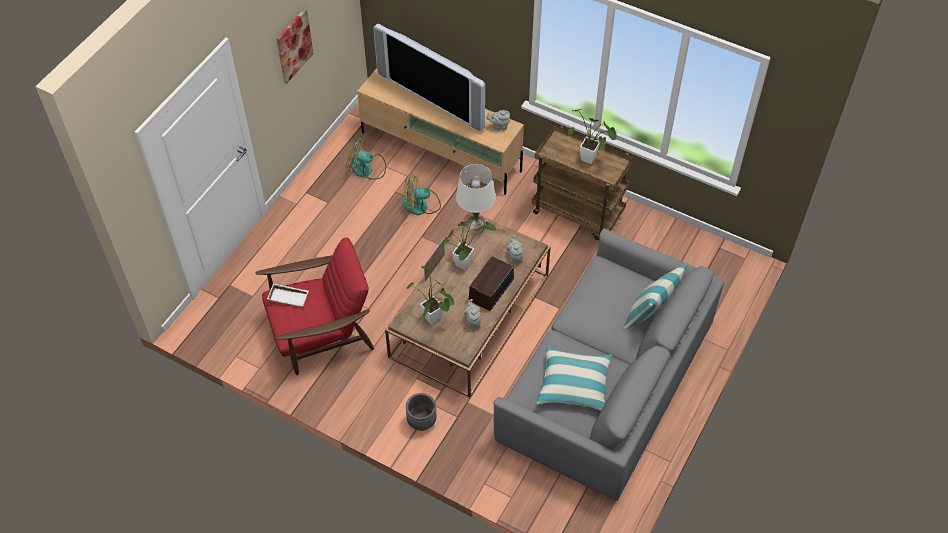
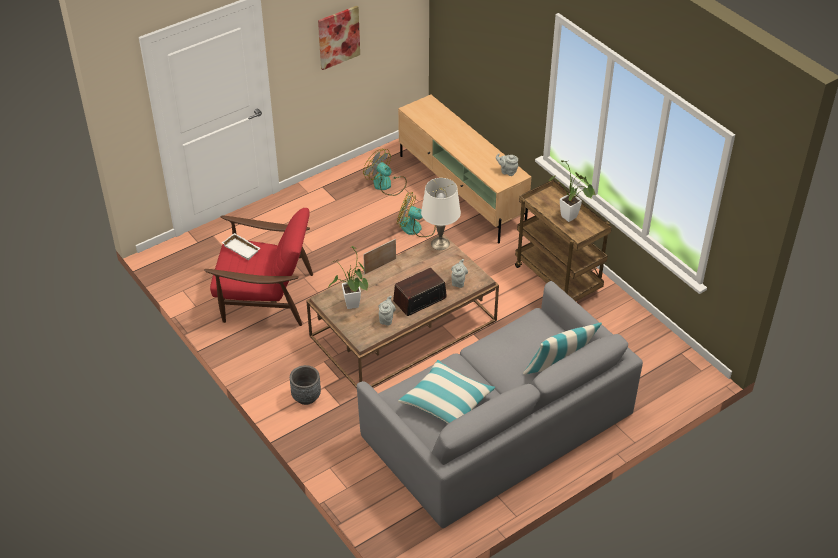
camera: 25 degrees right, 10 degrees down
(432, 98) = (461, 133): television -> none
(465, 262) = (411, 270): potted plant -> none

